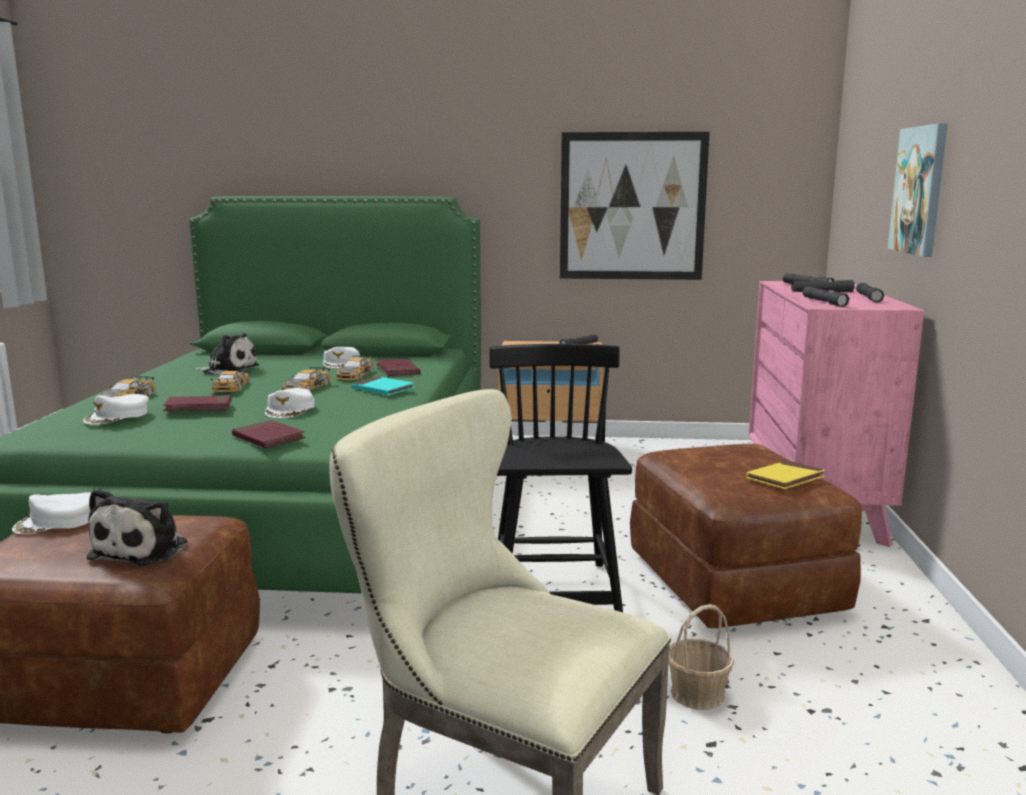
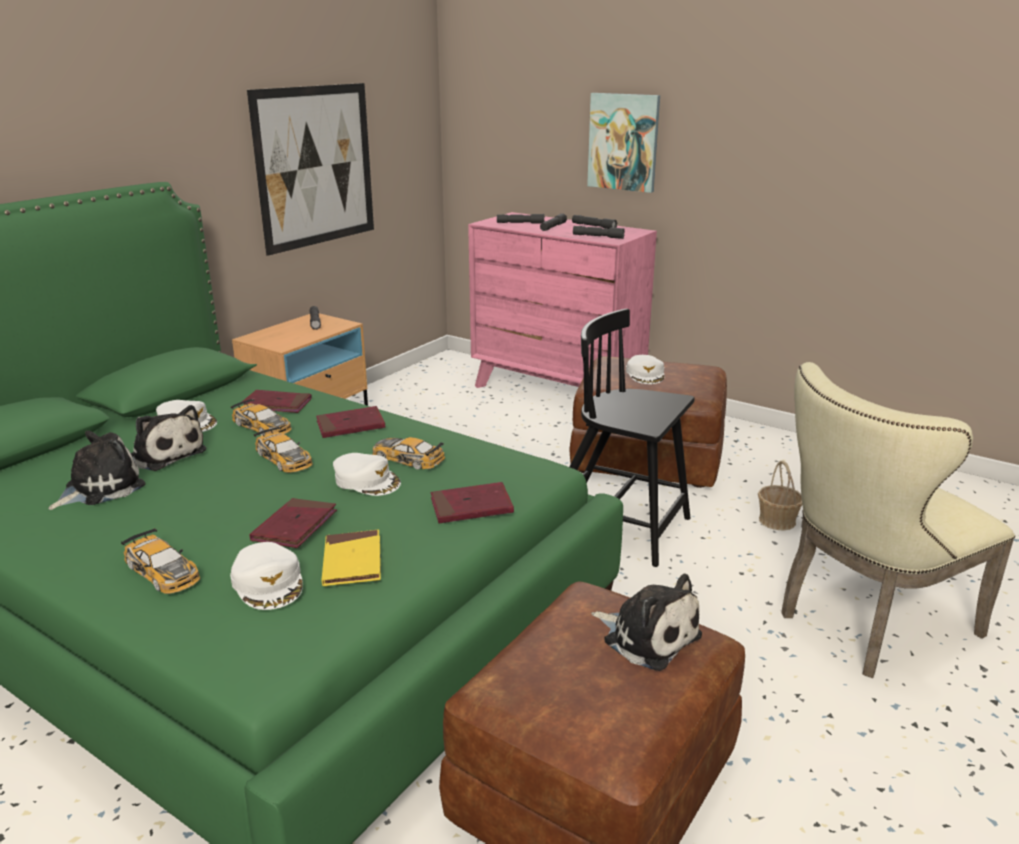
camera: 60 degrees left, 10 degrees up
(58, 521) = (522, 686): white cap -> white cap (645, 374)
(232, 387) = (213, 497): toy car -> toy car (407, 458)
(288, 369) = (166, 454): none -> plush toy
(383, 389) = (350, 425): turquoise book -> red book
(785, 479) = (686, 371): yellow book -> yellow book (352, 562)

